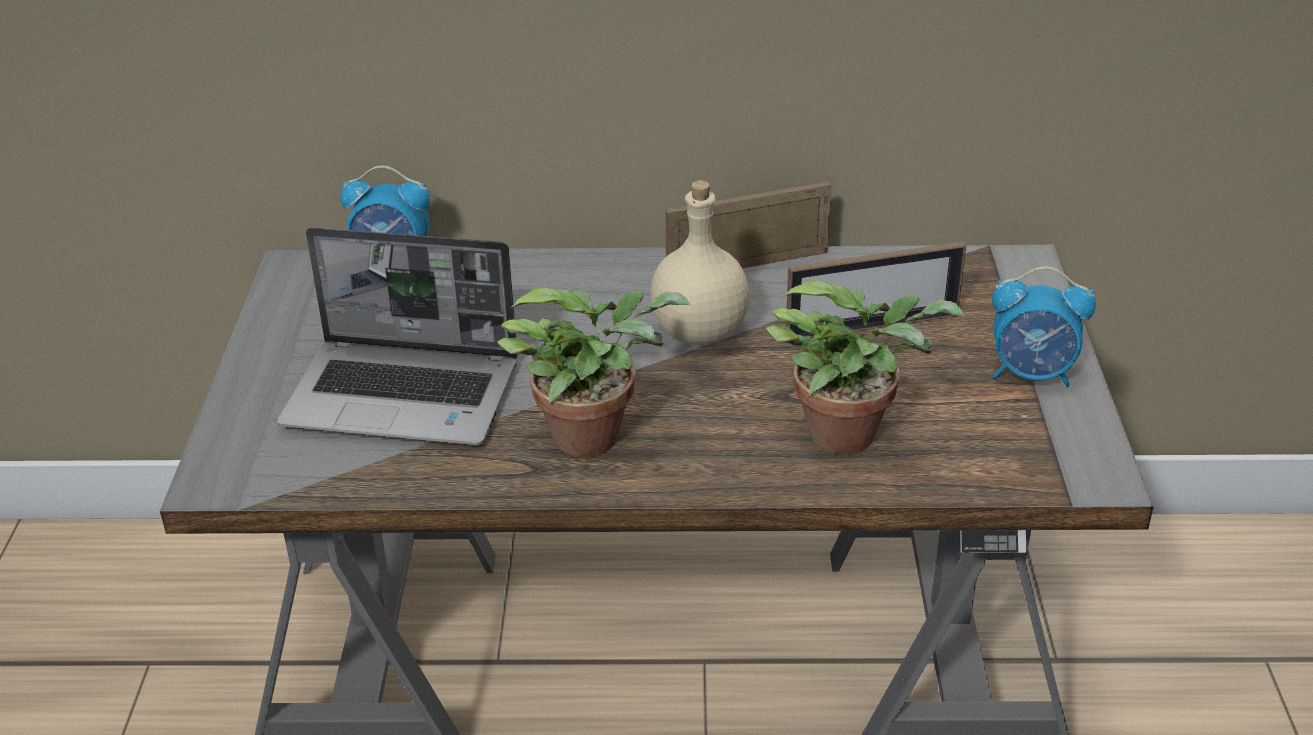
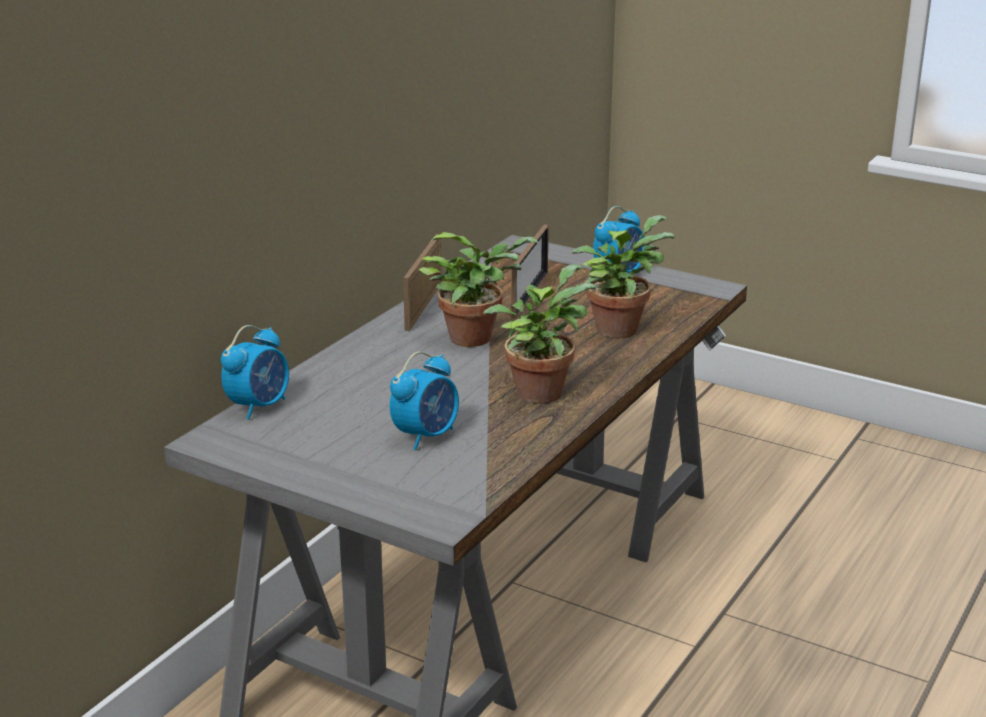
camera: 60 degrees left, 10 degrees down
(405, 395) = (426, 435): laptop -> alarm clock
(699, 333) = (476, 337): beige bottle -> potted plant

